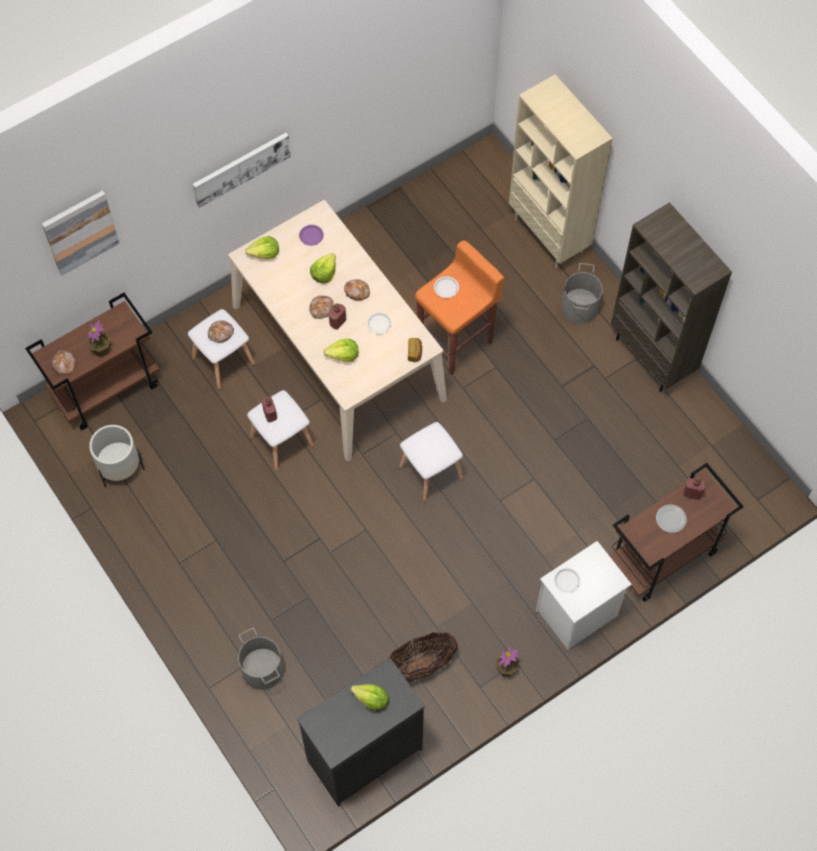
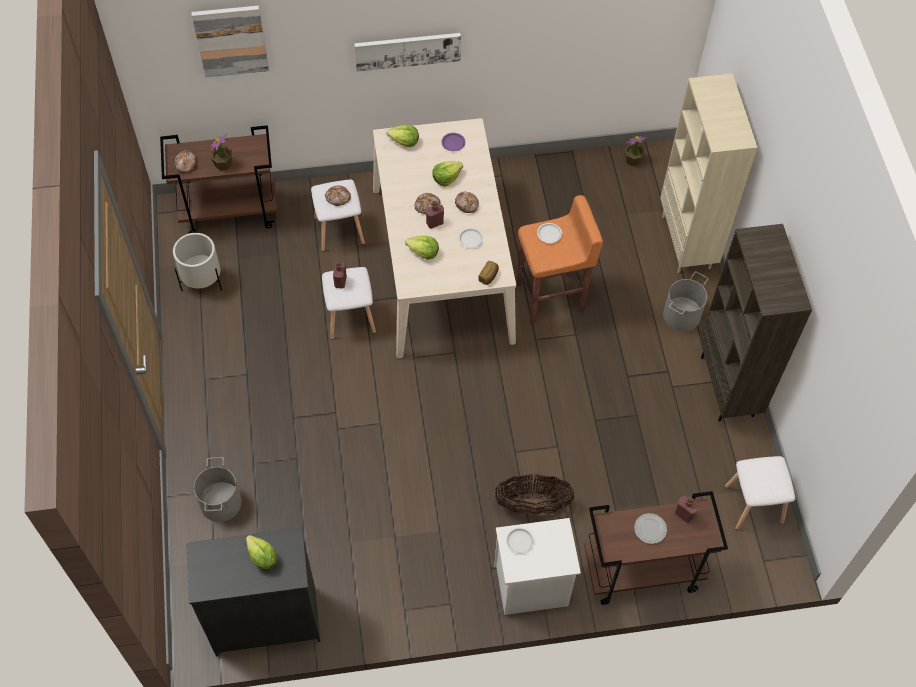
camera: 25 degrees right, 5 degrees down
(420, 665) = (360, 564): basket -> basket (532, 504)
(430, 473) = (465, 400): white stool -> white stool (753, 505)
(506, 668) = (438, 605): potted plant -> potted plant (632, 160)

